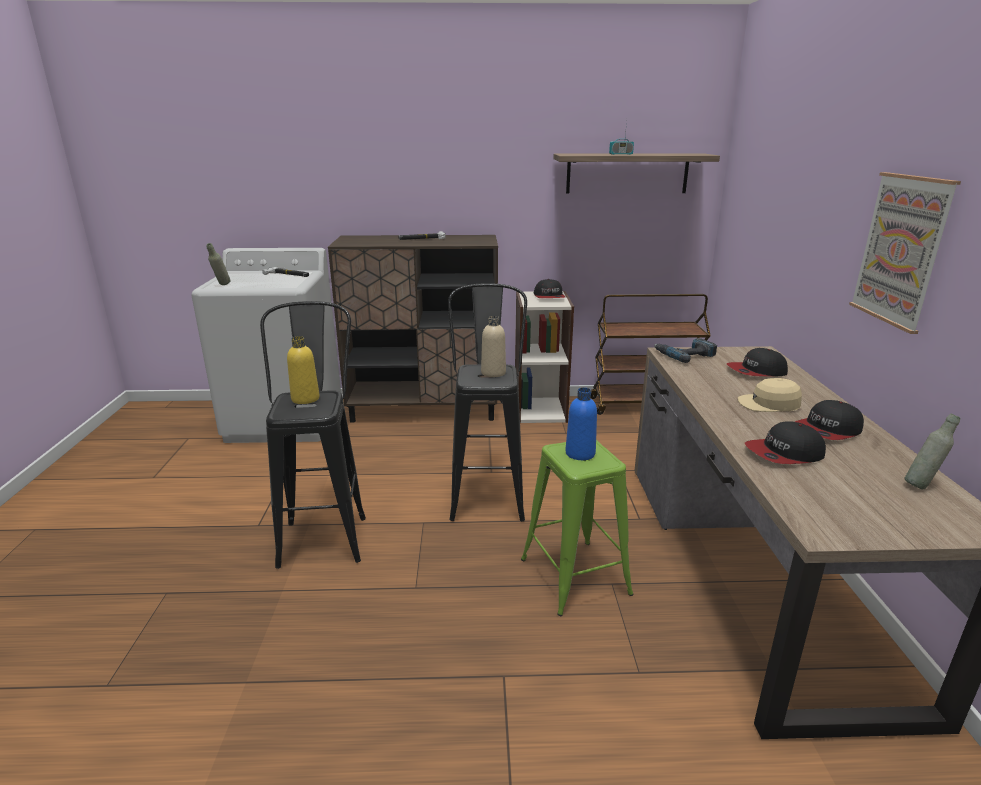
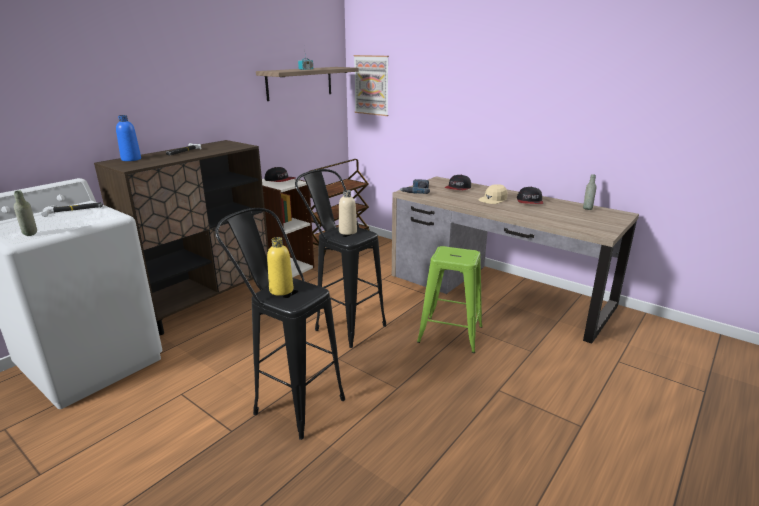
camera: 50 degrees left, 0 degrees up
(580, 453) = (452, 254): blue bottle -> blue bottle (131, 159)
(784, 454) = (539, 215): cap -> none
(901, 250) = (526, 109): picture -> picture (371, 85)

